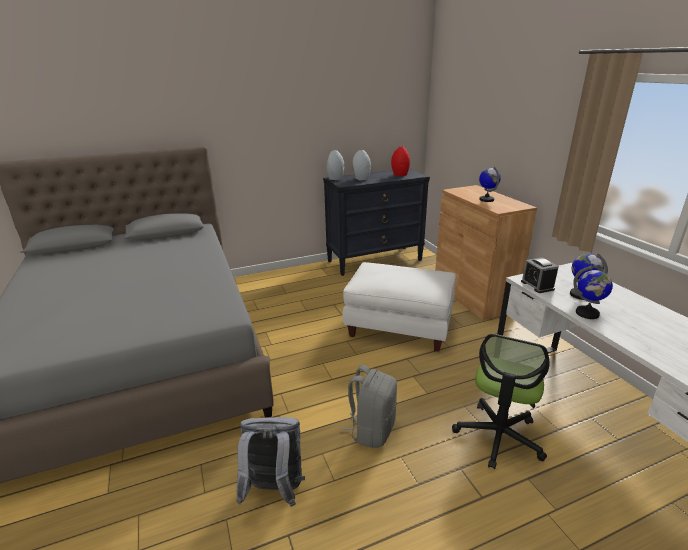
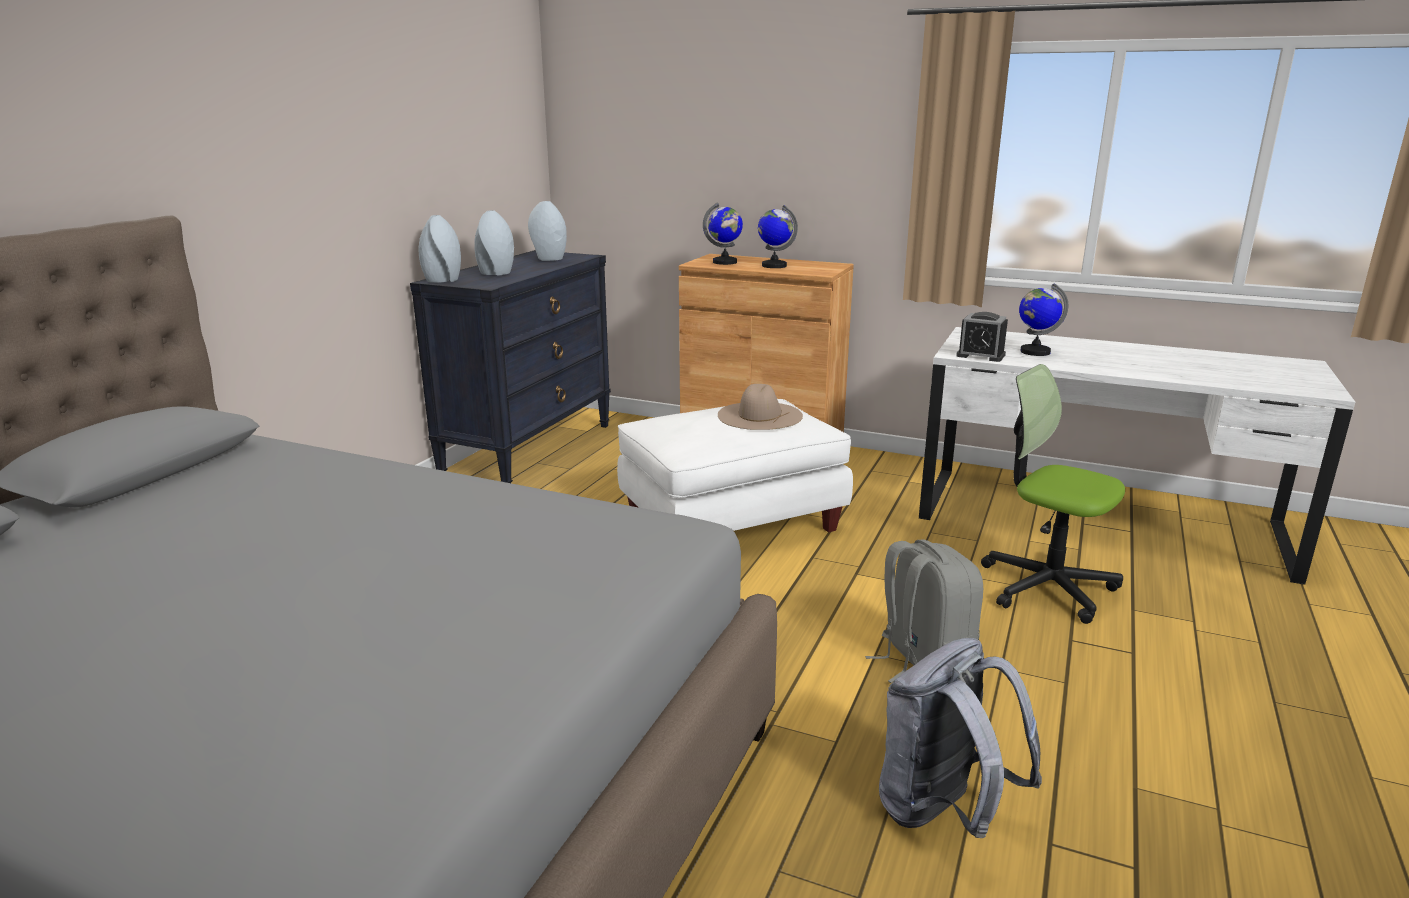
camera: 45 degrees left, 5 degrees down
(400, 174) = (549, 259): red vase -> grey vase
(417, 278) = (759, 415): none -> beige hat
(498, 436) = (1047, 586): office chair -> office chair turned 150 degrees clockwise
(587, 313) = (1078, 365): globe -> globe (725, 262)

